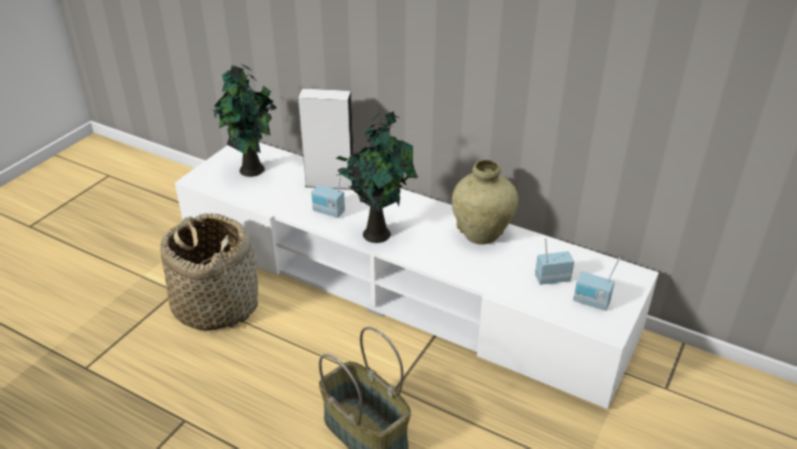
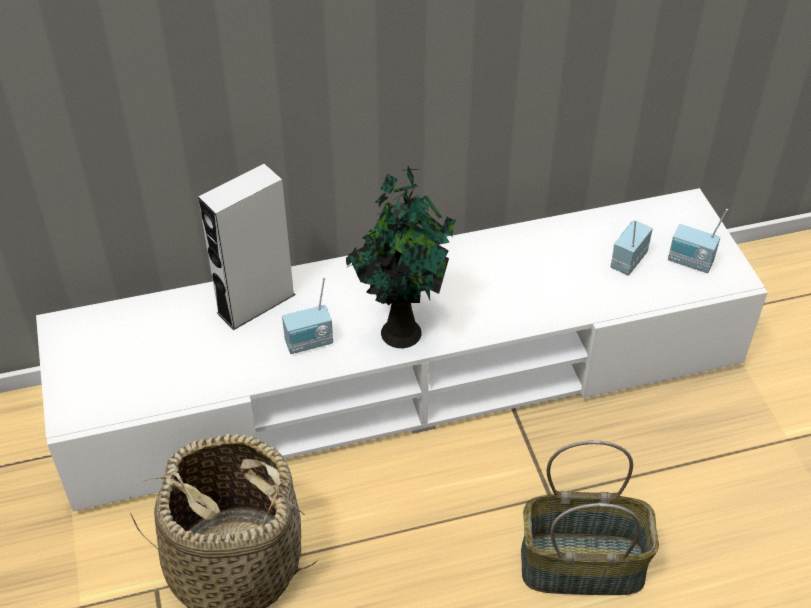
camera: 45 degrees left, 10 degrees up
(253, 171) = (133, 353): potted plant -> none
(482, 234) = (504, 255): beige vase -> none
(591, 303) = (690, 263): radio -> radio turned 45 degrees clockwise

